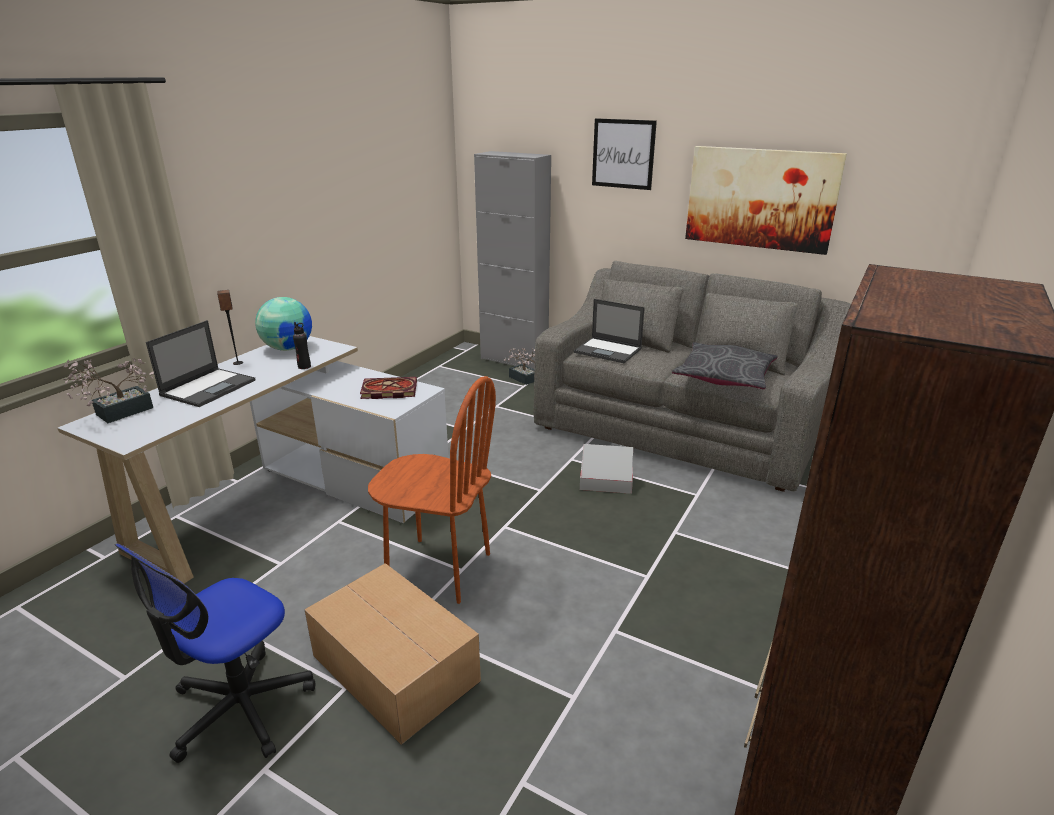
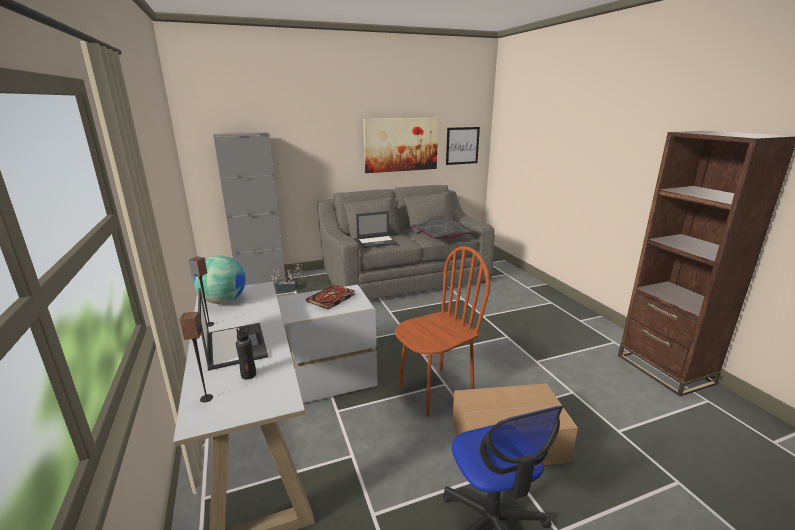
camera: 50 degrees left, 5 degrees down
(118, 413) = (206, 398): potted plant -> speaker
(304, 366) = (271, 304): black bottle -> black bottle (248, 375)
(605, 482) = (423, 313): cardboard box -> none
(623, 154) = (318, 127): picture -> picture (462, 145)

